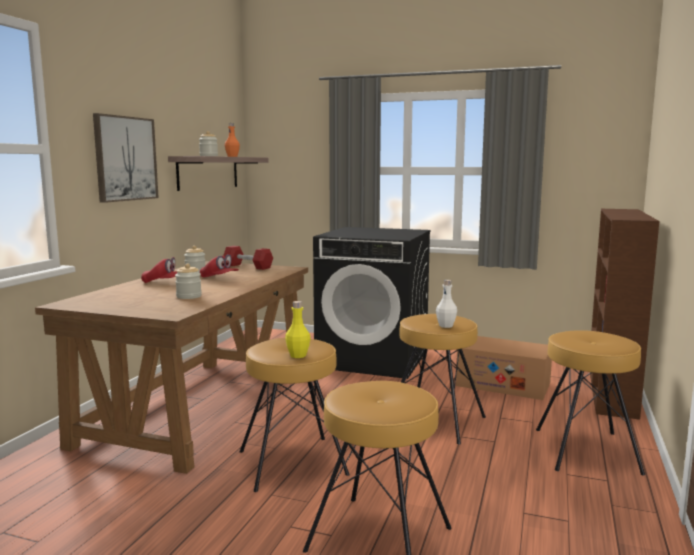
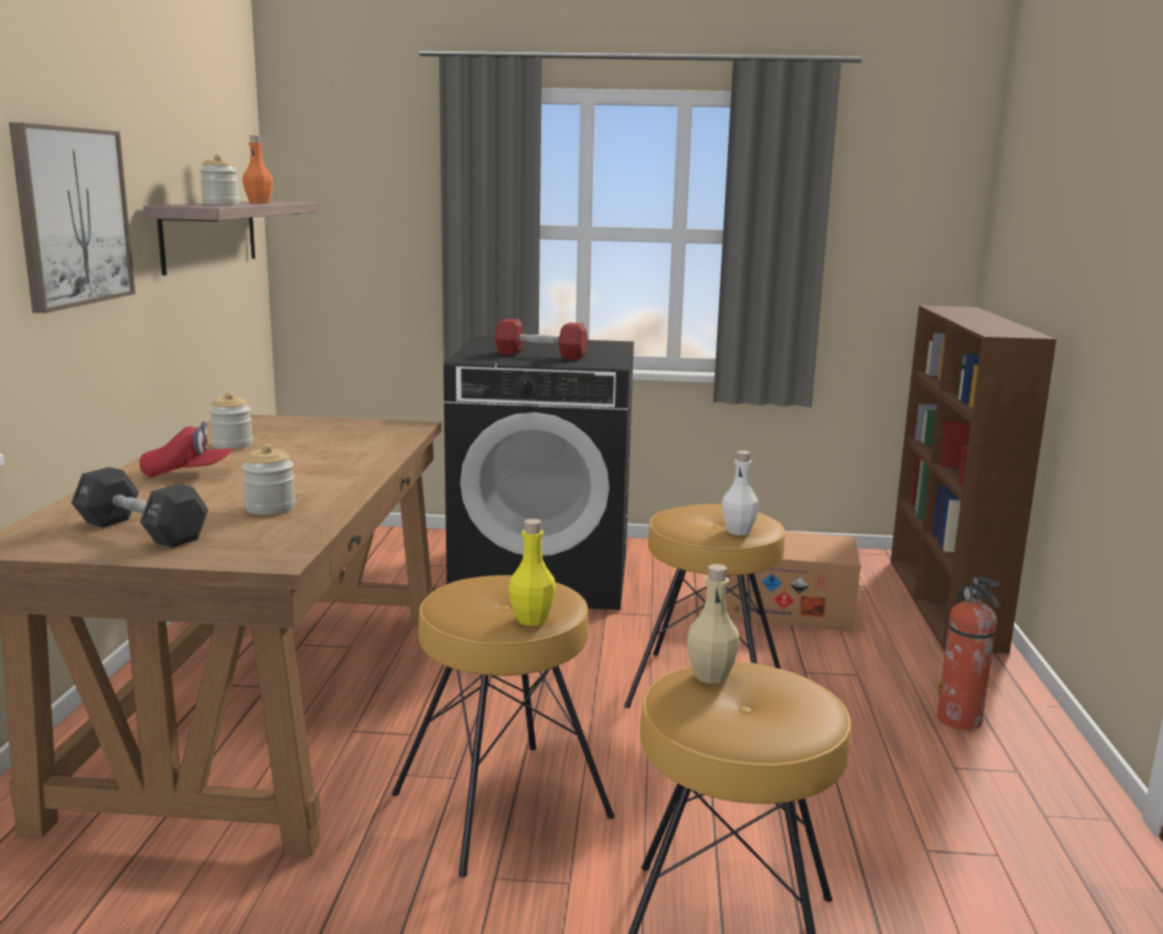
camera: 15 degrees left, 5 degrees up
(123, 302) = (141, 531): none -> black dumbbell
(219, 278) = (293, 457): red cap -> none
(248, 266) = (325, 425): red dumbbell -> red dumbbell (541, 355)
(371, 385) = (710, 676): none -> beige bottle
(585, 450) = (960, 720): brown stool -> fire extinguisher

